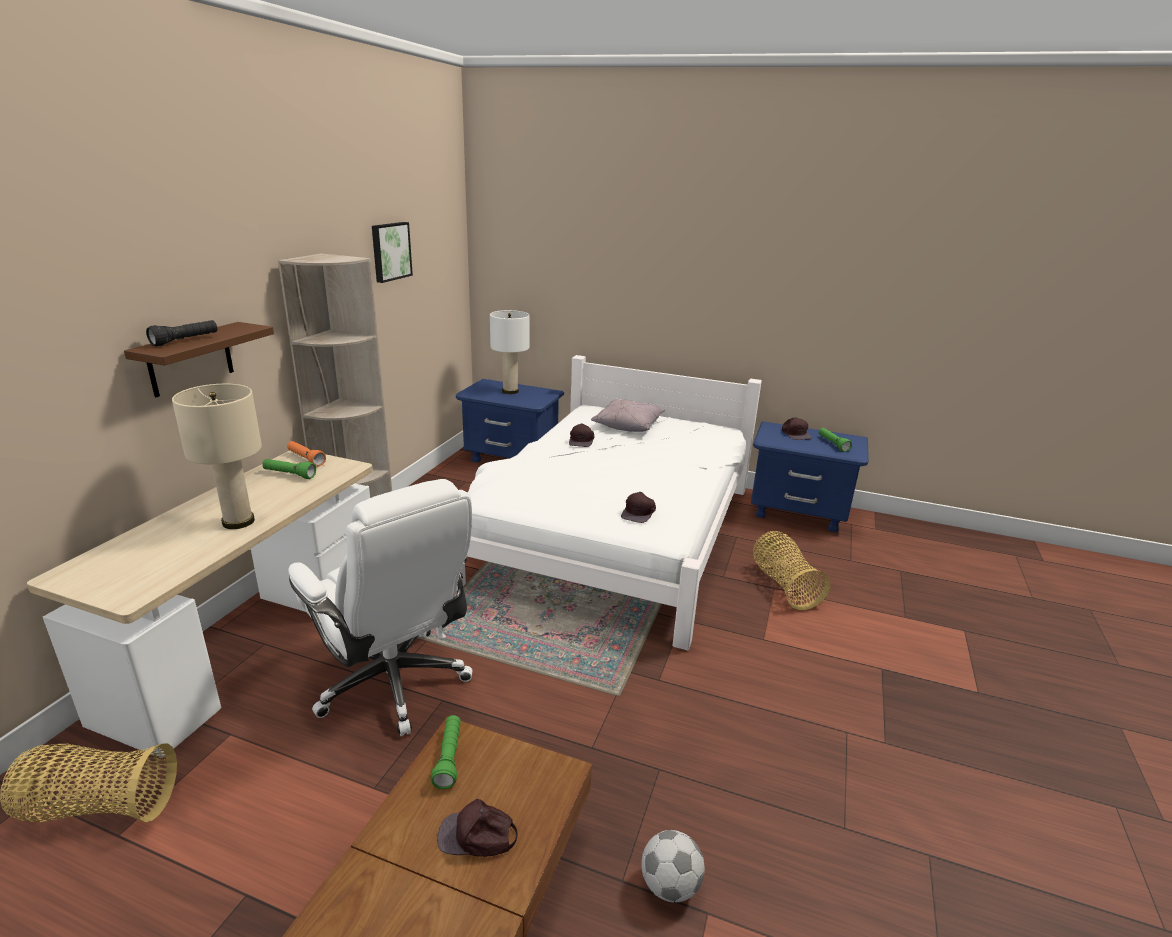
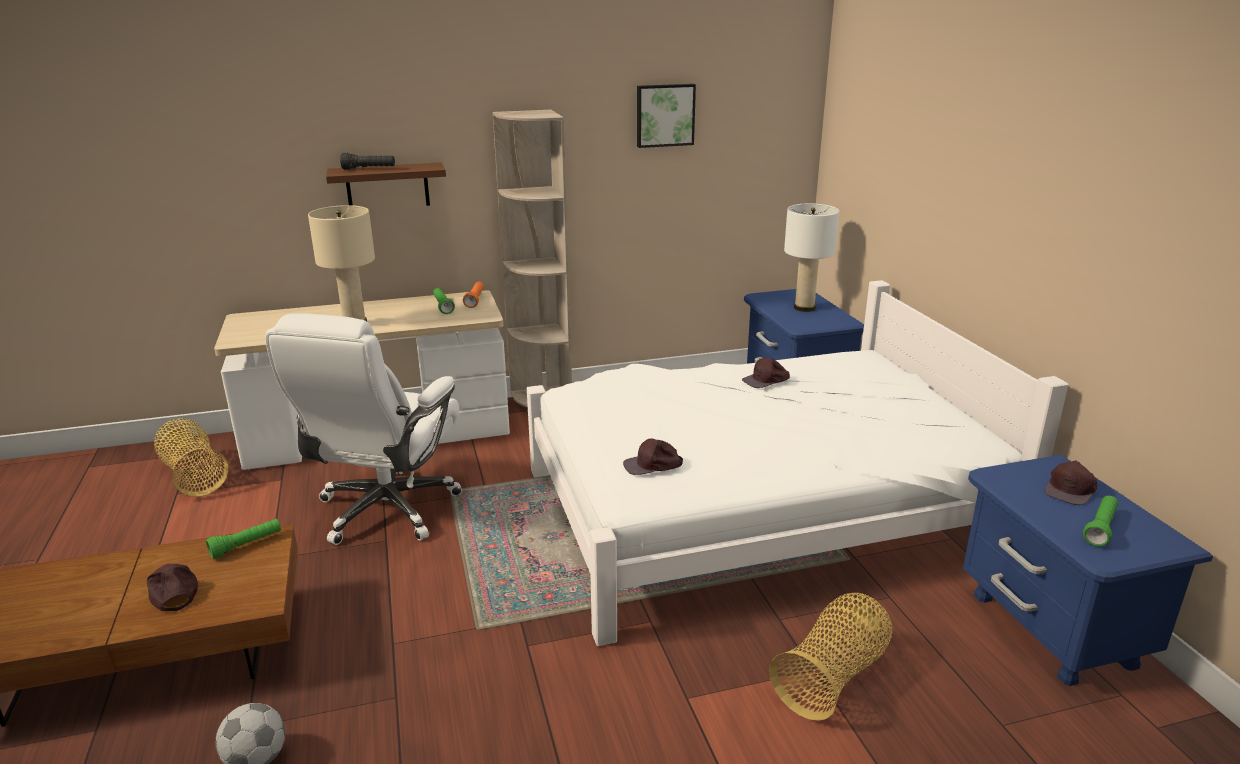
camera: 55 degrees right, 0 degrees up
(628, 425) = (863, 387): purple pillow -> none

